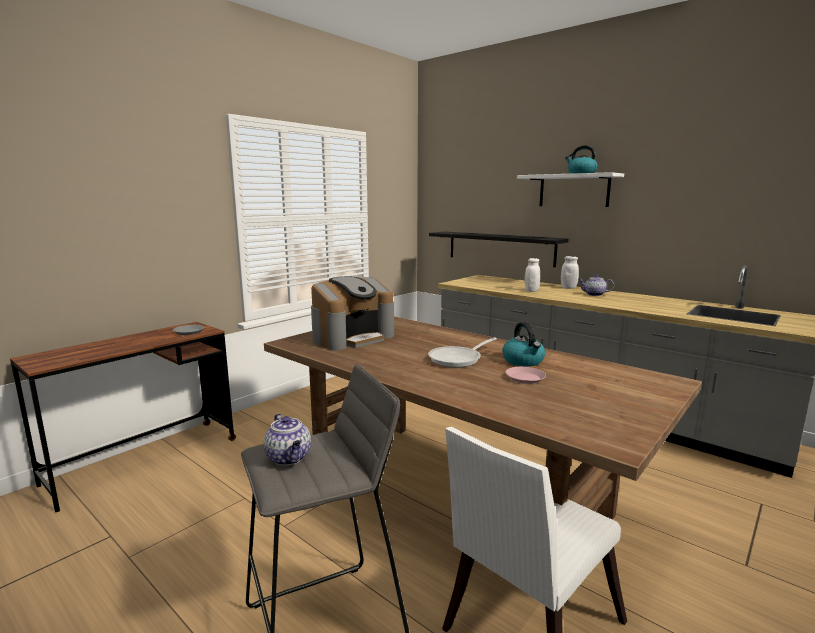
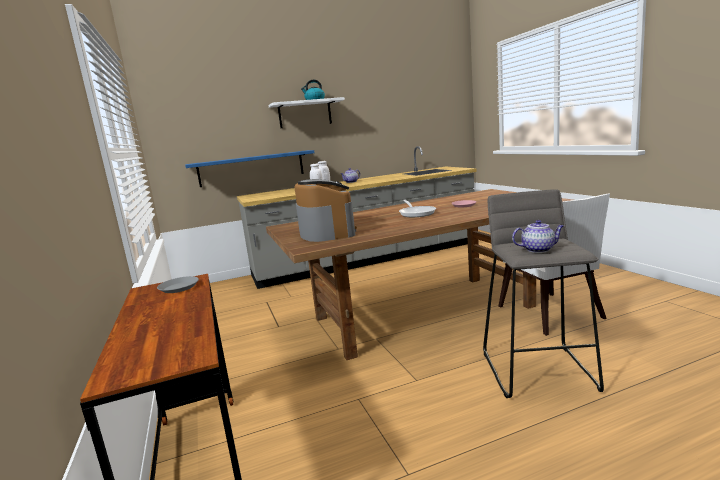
camera: 60 degrees left, 0 degrees up
(500, 248) = (251, 168): black shelf -> blue shelf
(523, 361) = (435, 204): kettle -> none

